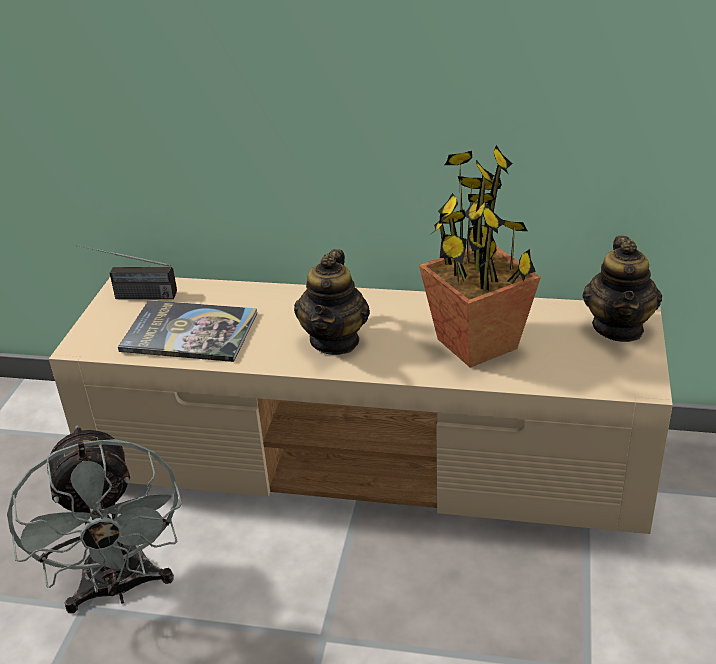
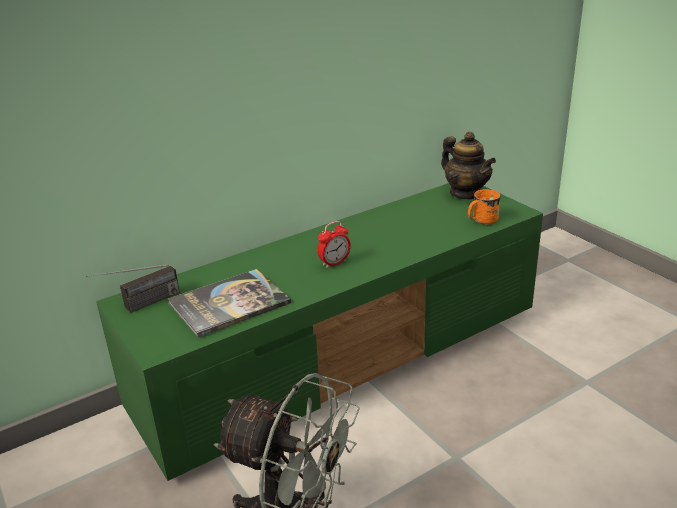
camera: 45 degrees left, 5 degrees down
(335, 340) = (334, 263): teapot -> alarm clock
(369, 460) = (344, 357): beige tv stand -> green tv stand
(477, 344) = (415, 229): potted plant -> none
(572, 373) = (481, 220): none -> orange mug

